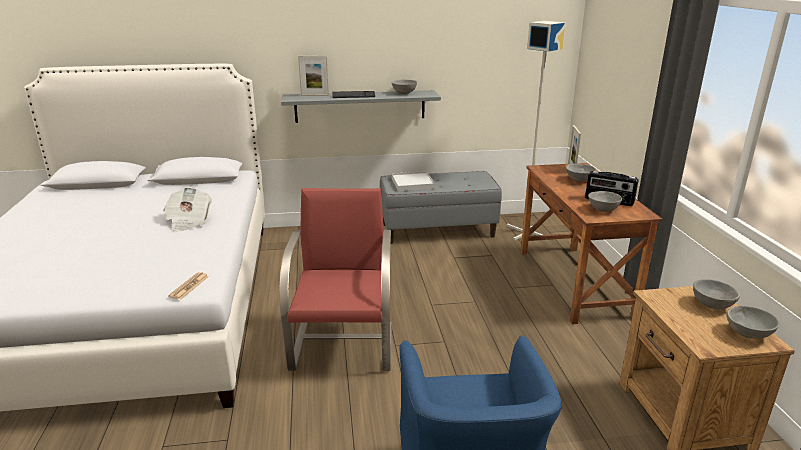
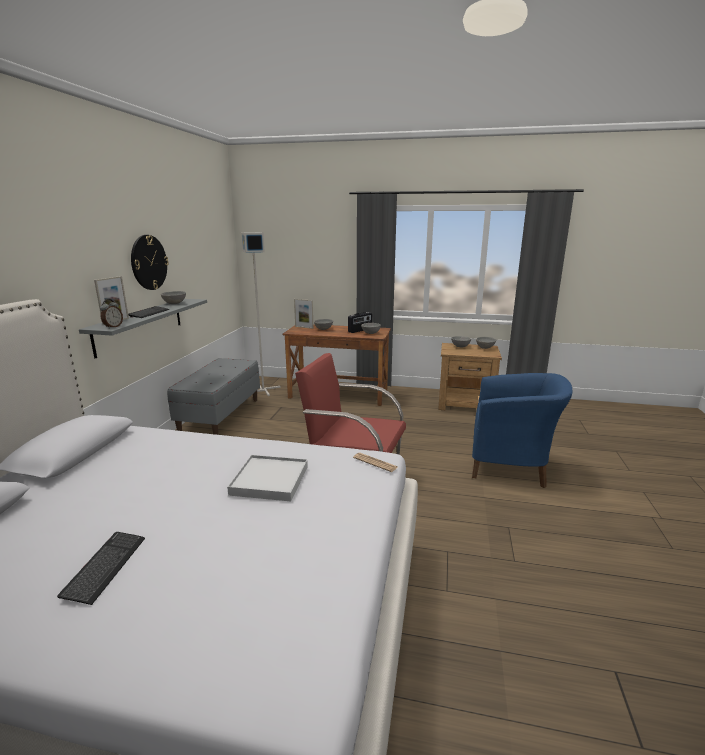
camera: 70 degrees left, 5 degrees down
(53, 227) = (105, 567): none -> keyboard
(189, 221) = (216, 460): newspaper -> none
(293, 99) = (113, 327): none -> alarm clock
(386, 46) = (149, 262): none -> wall clock
(412, 183) = (205, 381): white tray -> white tray (269, 480)

